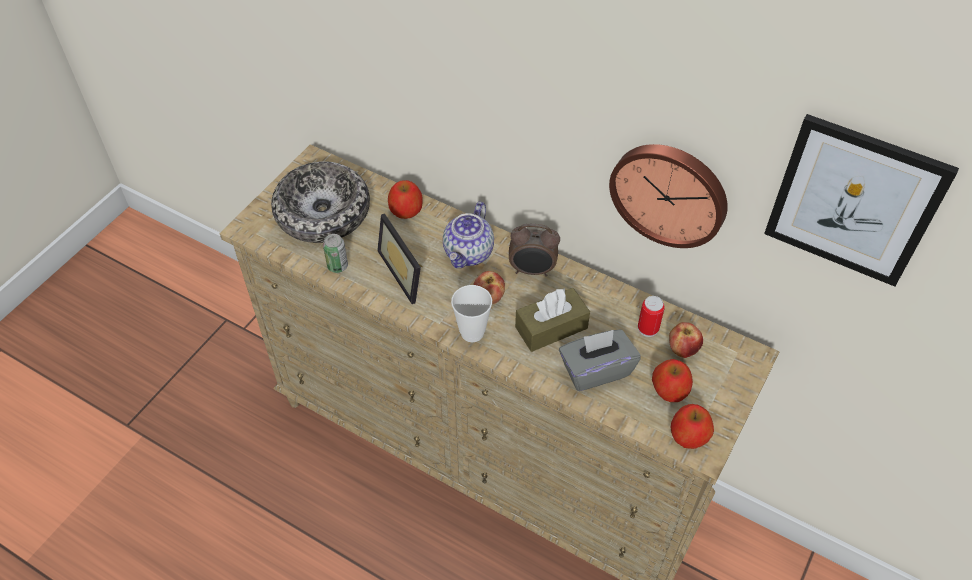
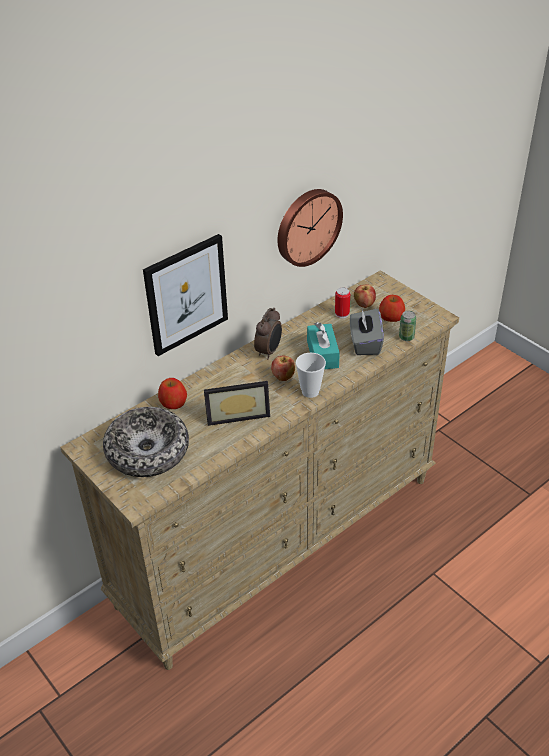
camera: 70 degrees left, 10 degrees down
(337, 266) = (211, 451): can -> can (406, 337)
(469, 253) = (237, 378): teapot -> none
(551, 327) = (322, 354): brown tissue box -> turquoise tissue box
(689, 435) = (426, 319): apple -> none
(854, 201) = (386, 145): picture -> picture (186, 294)

